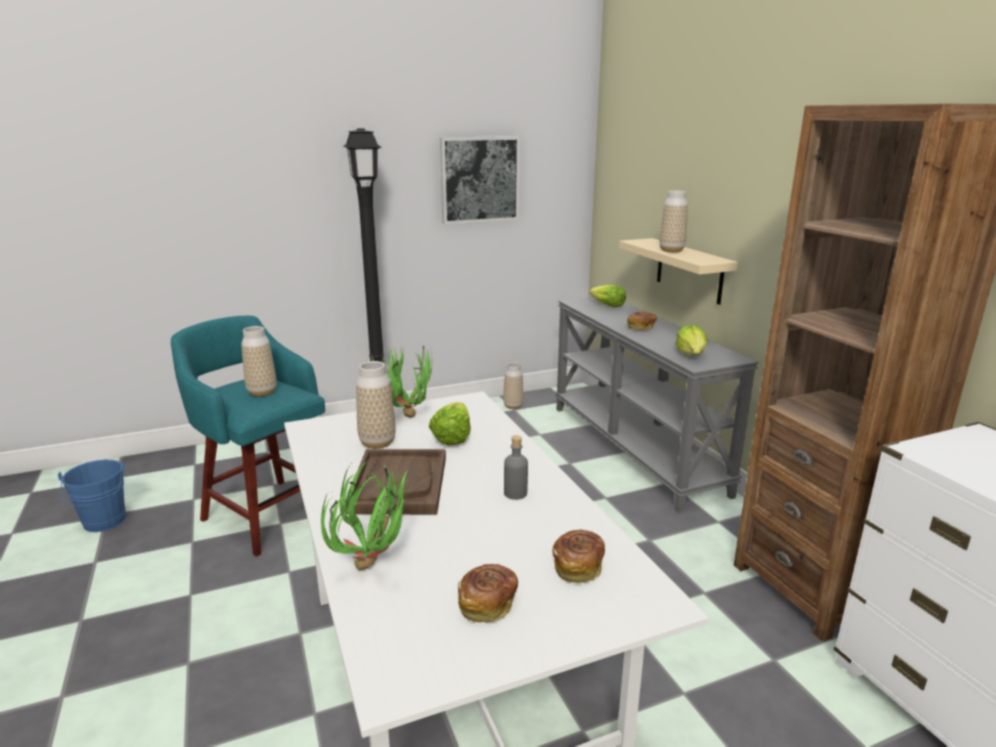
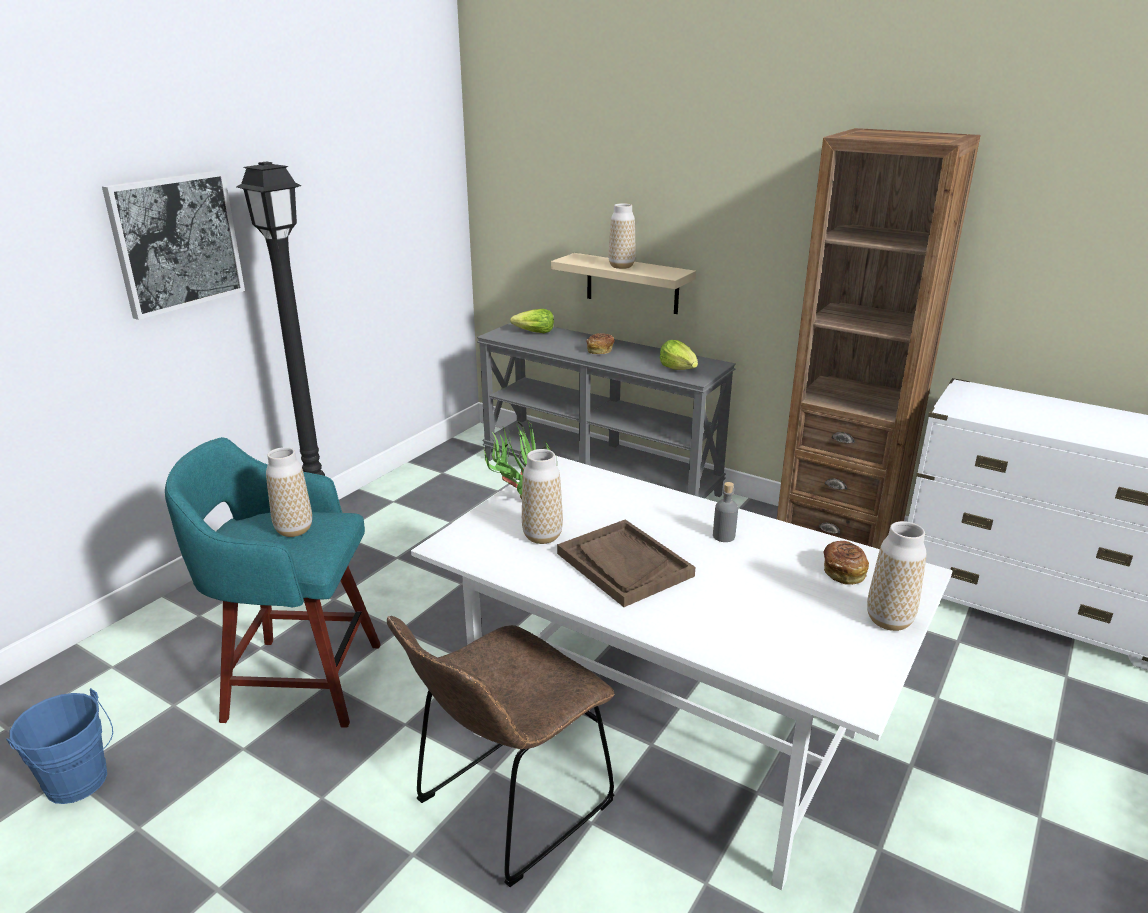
camera: 35 degrees left, 5 degrees up
(276, 666) = (507, 808): none -> brown chair
(378, 564) = (715, 632): potted plant -> none
(452, 437) = (599, 507): lettuce -> none
(479, 179) = (364, 206): picture -> picture (176, 242)
(488, 604) = (829, 622): bread -> none
(513, 406) = (437, 469): vase -> vase (889, 620)

